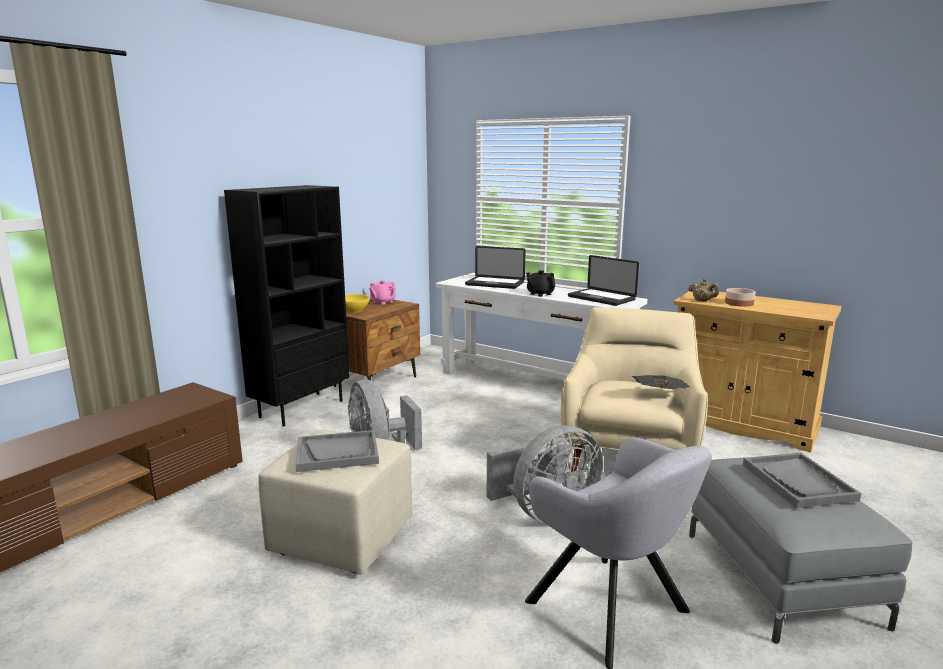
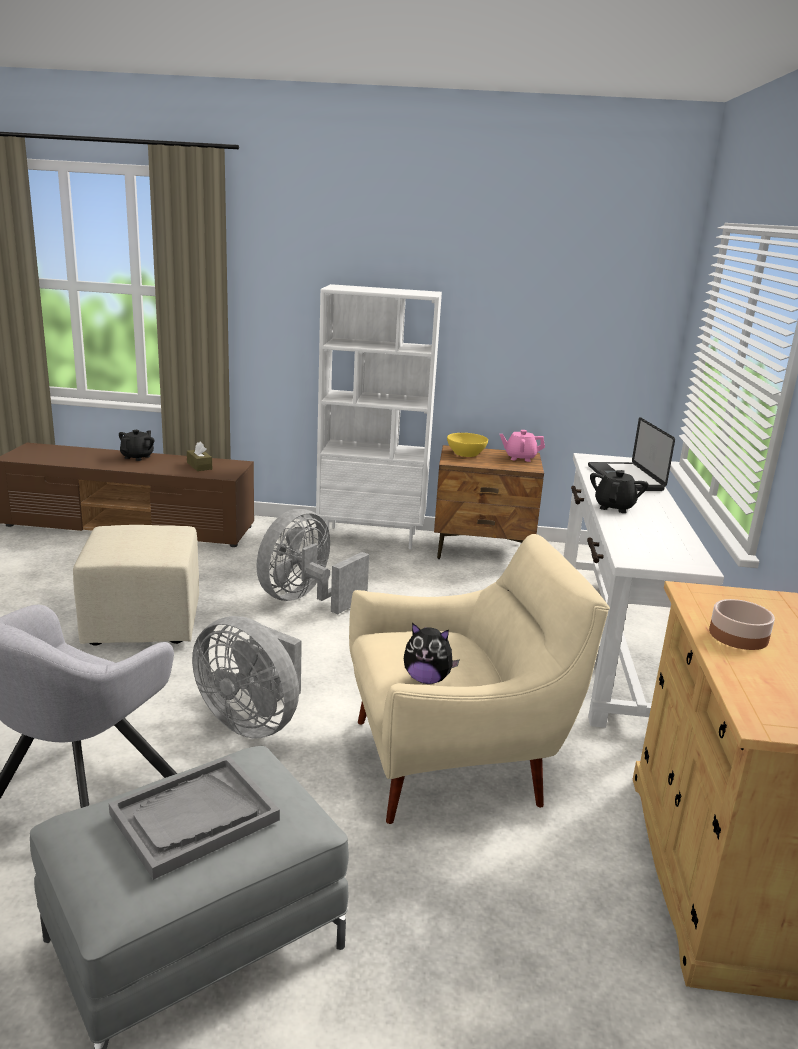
camera: 60 degrees right, 5 degrees up
(78, 427) = (137, 457): none -> black teapot
(166, 404) = (199, 466): none -> brown tissue box
(301, 408) = (372, 537): black bookcase -> white bookcase
(337, 453) = (135, 540): grey tray -> none
(601, 298) = (660, 544): laptop -> none
(659, 397) = (427, 679): newspaper -> plush toy
(702, 301) = (700, 603): beige teapot -> none

